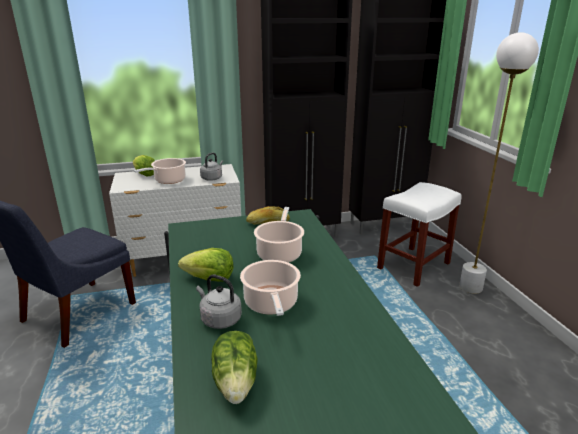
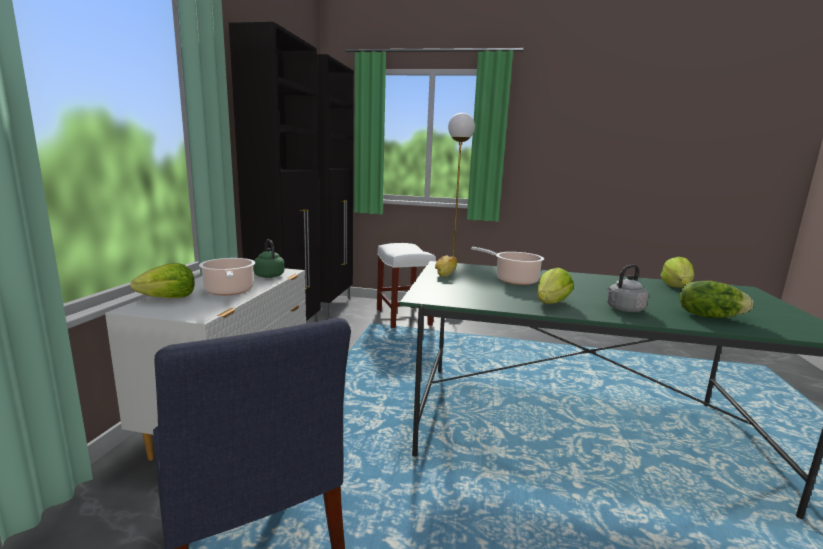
camera: 65 degrees left, 10 degrees down
(212, 178) = (268, 275): grey kettle -> green kettle
(271, 304) = (601, 294): cooking pot -> none
(374, 364) = (676, 287): none -> lettuce

